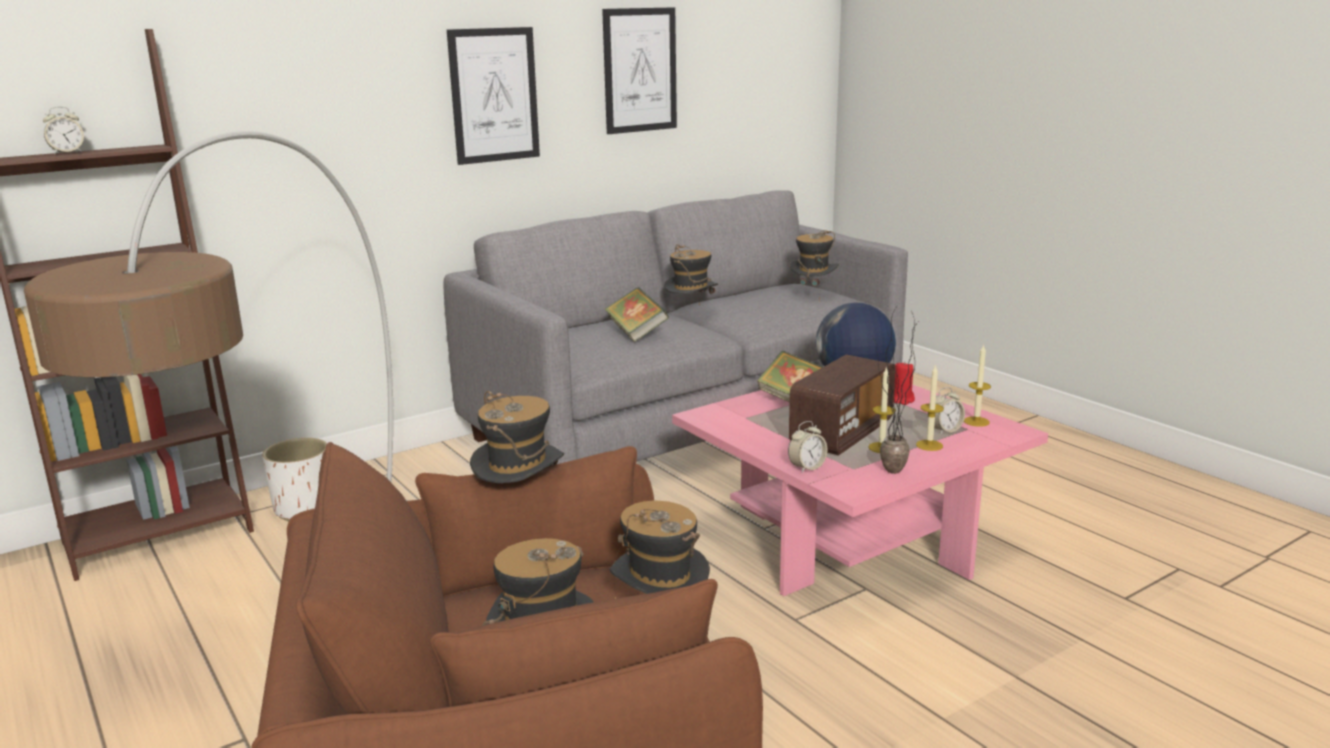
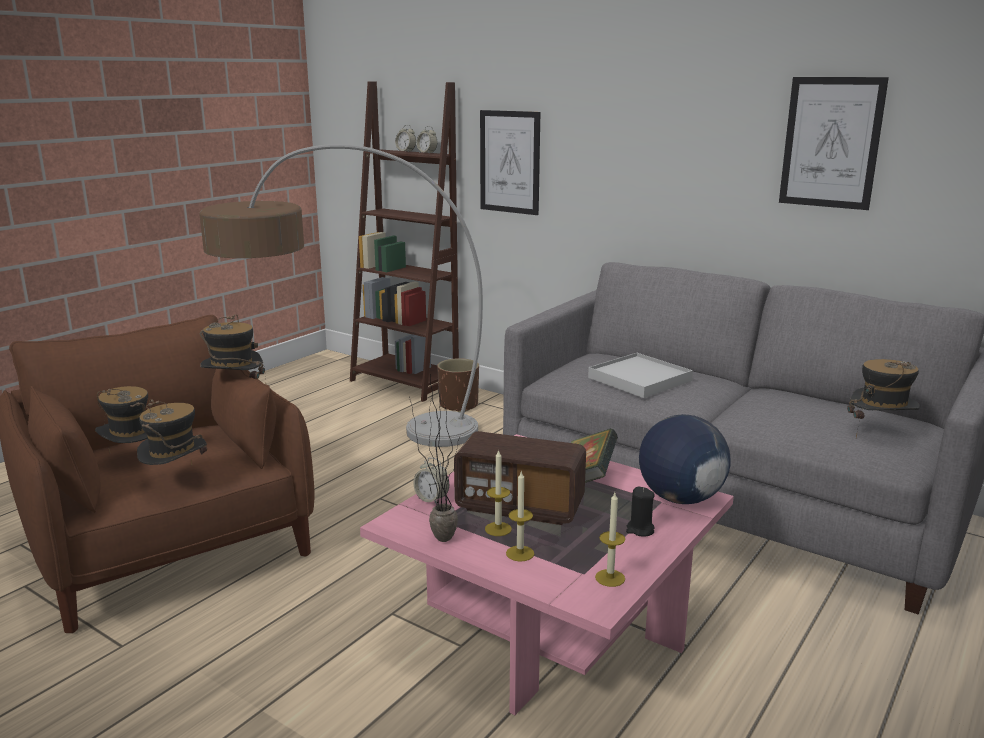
camera: 70 degrees right, 0 degrees up
(304, 508) = (459, 405): white planter -> brown planter
(494, 95) = (670, 150): picture -> picture (509, 162)
(636, 333) = (639, 379): book -> white tray
(691, 313) = (736, 392): hat -> none
(902, 400) = (640, 530): red candle -> black candle
(945, 430) = (567, 560): alarm clock -> alarm clock (427, 153)

